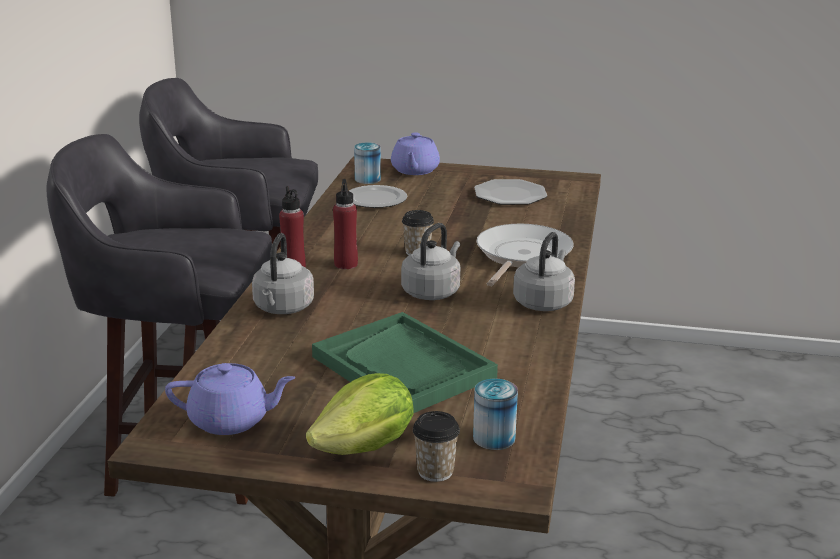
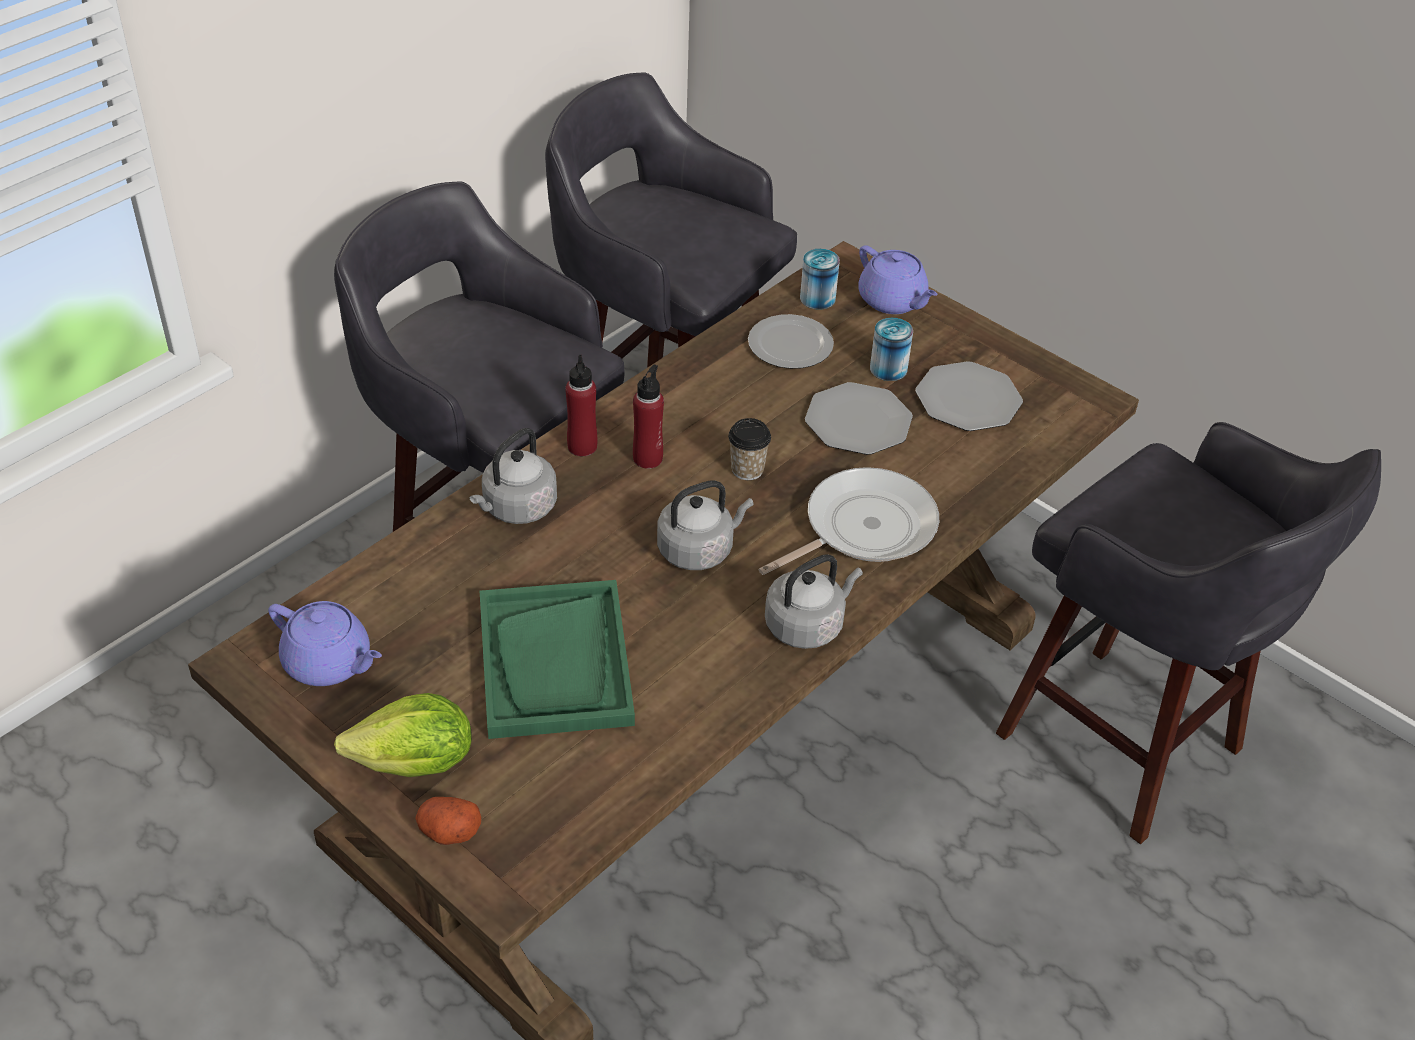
camera: 30 degrees right, 20 degrees up
(414, 170) = (893, 301): purple teapot -> purple teapot turned 75 degrees counterclockwise
(435, 471) = (448, 831): cup -> potato
(458, 217) = (858, 421): none -> plate
(494, 438) = (546, 814): can -> can (888, 369)
(681, 408) = (1127, 749): none -> grey stool

